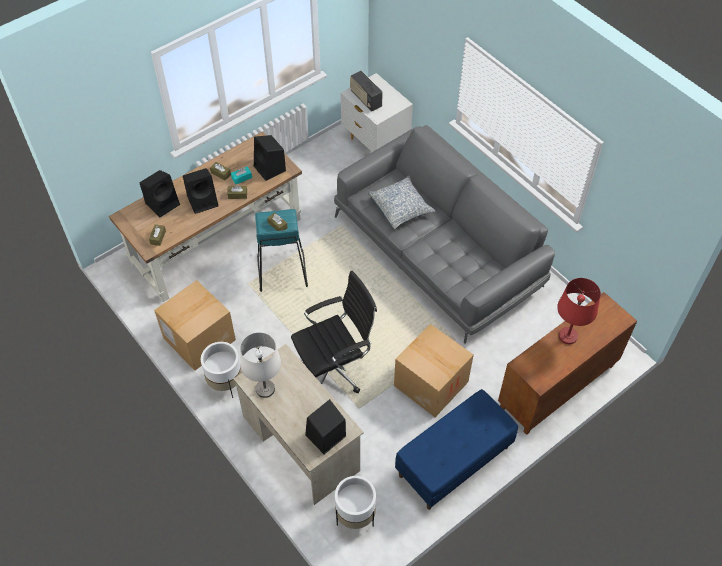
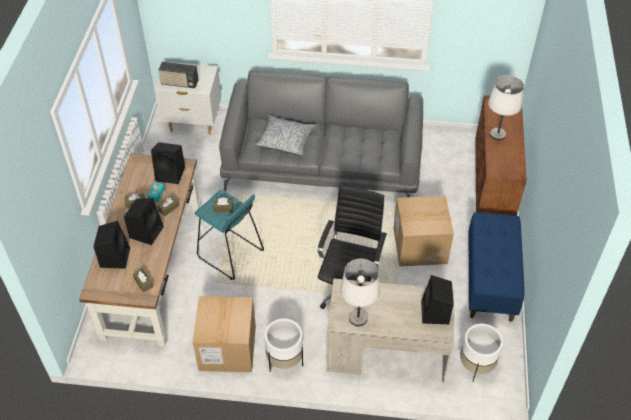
camera: 45 degrees left, 5 degrees down
(567, 336) = (497, 134): red table lamp -> white table lamp

